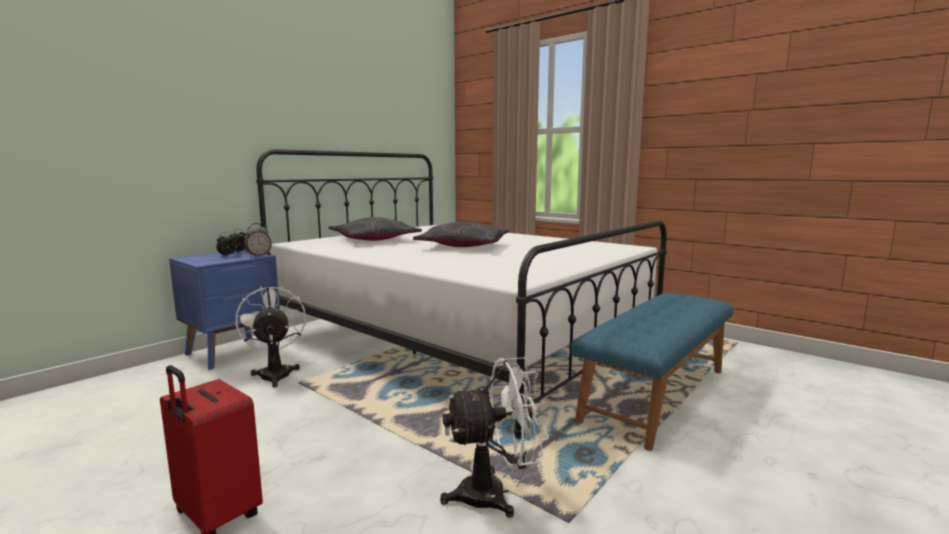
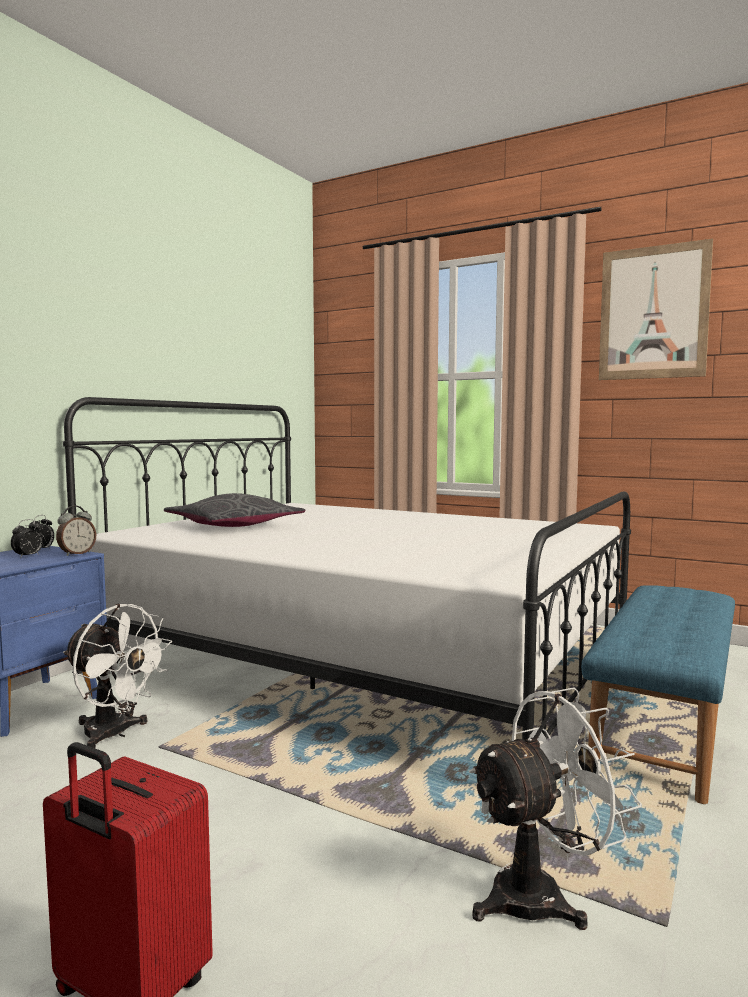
camera: 10 degrees left, 5 degrees down
(275, 373) = (115, 734): white fan -> white fan turned 150 degrees clockwise
(463, 246) = (371, 532): grey pillow -> none
(701, 76) = (653, 313): none -> picture

